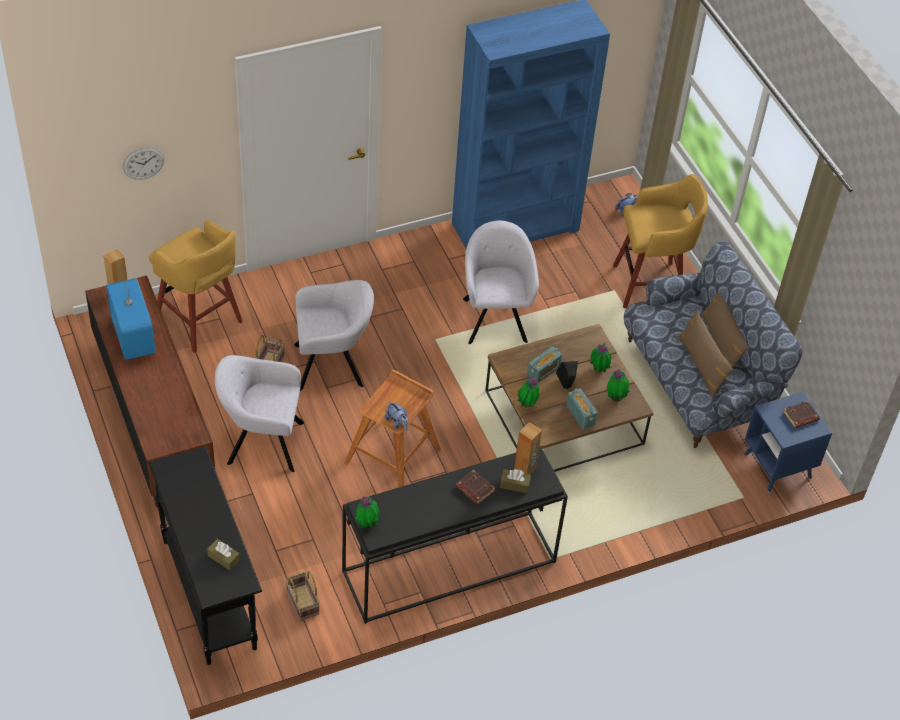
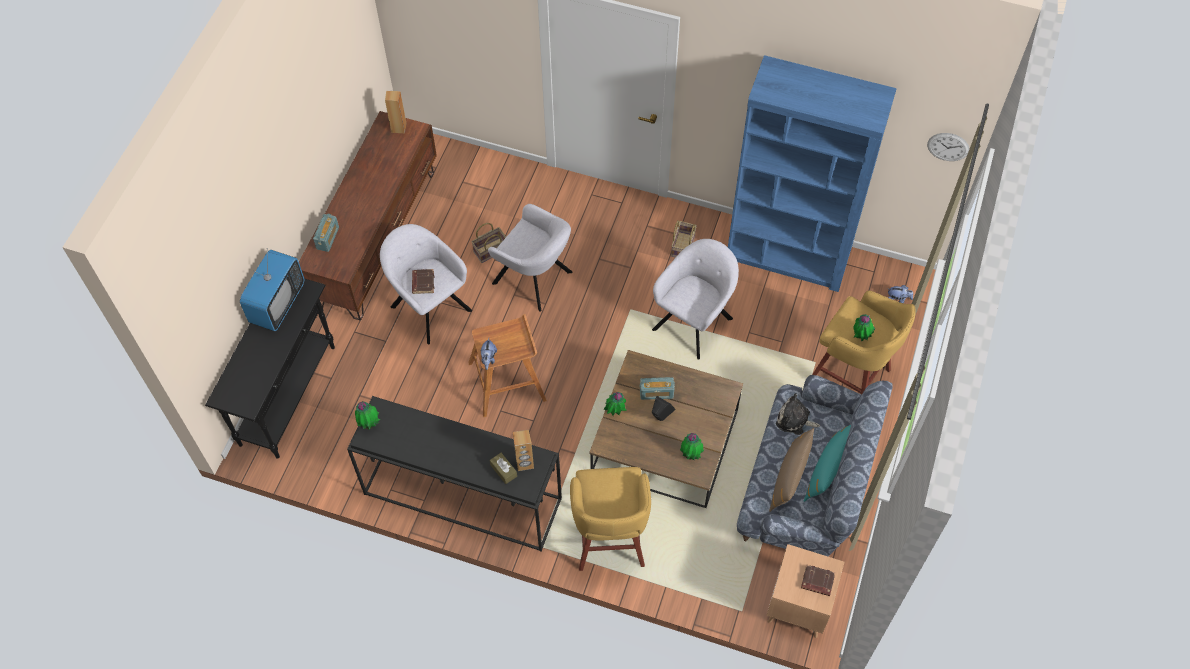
camera: 45 degrees right, 10 degrees up
(132, 336) = (376, 167): television -> television (277, 303)
(143, 163) = (454, 33): wall clock -> wall clock (948, 147)
(200, 321) = (476, 184): yellow stool -> yellow stool (609, 541)
(223, 558) = (253, 378): brown tissue box -> none
(301, 602) = (339, 446): basket -> basket (682, 245)
(474, 489) = (471, 452): brown book -> brown book (422, 282)
(580, 415) = (648, 449): radio -> radio (328, 238)
(598, 370) = (701, 422): potted plant -> potted plant (860, 336)
(663, 324) = (795, 420): none -> plush toy
(721, 343) = (827, 470): brown pillow -> turquoise pillow
(777, 466) = (798, 606): blue side table -> brown side table

